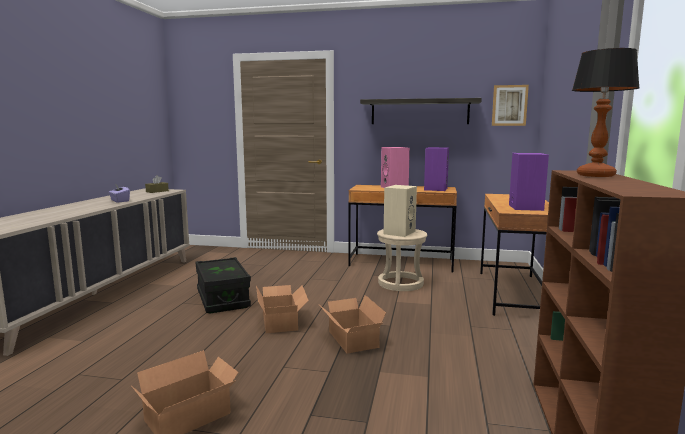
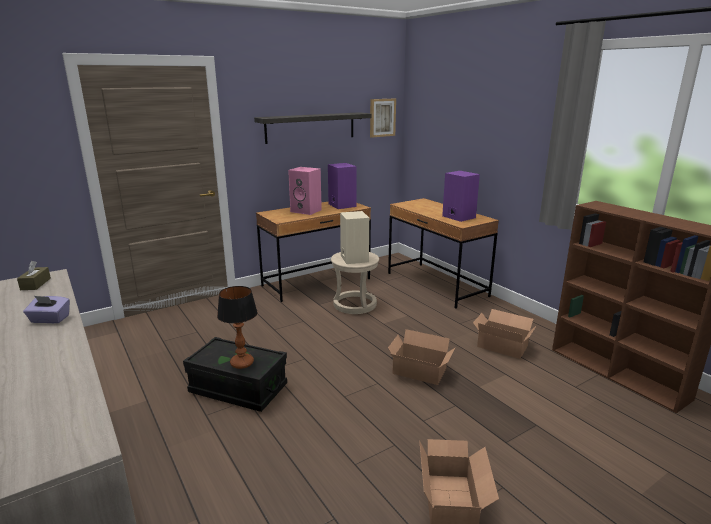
camera: 45 degrees left, 10 degrees up
(282, 321) = (341, 383): cardboard box -> cardboard box (501, 345)
(596, 175) = (624, 211): table lamp -> table lamp (242, 363)

